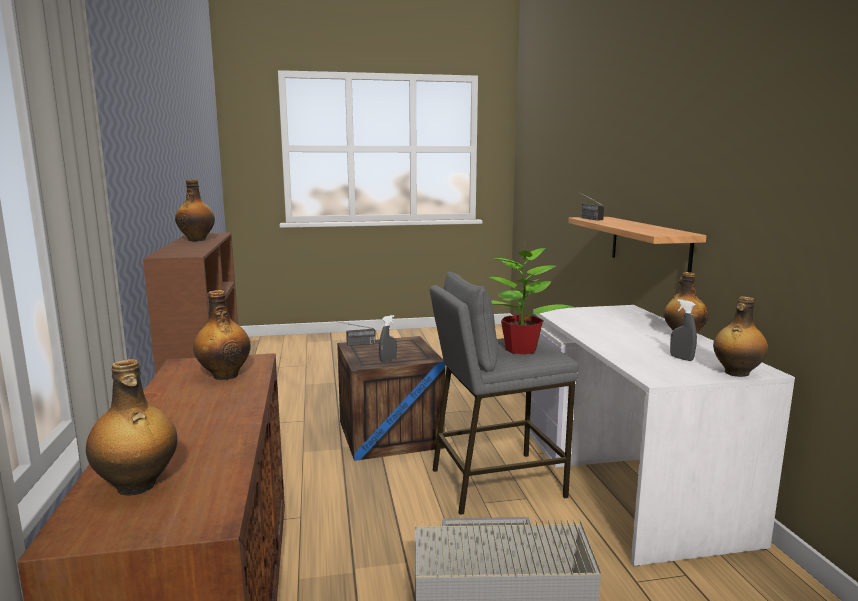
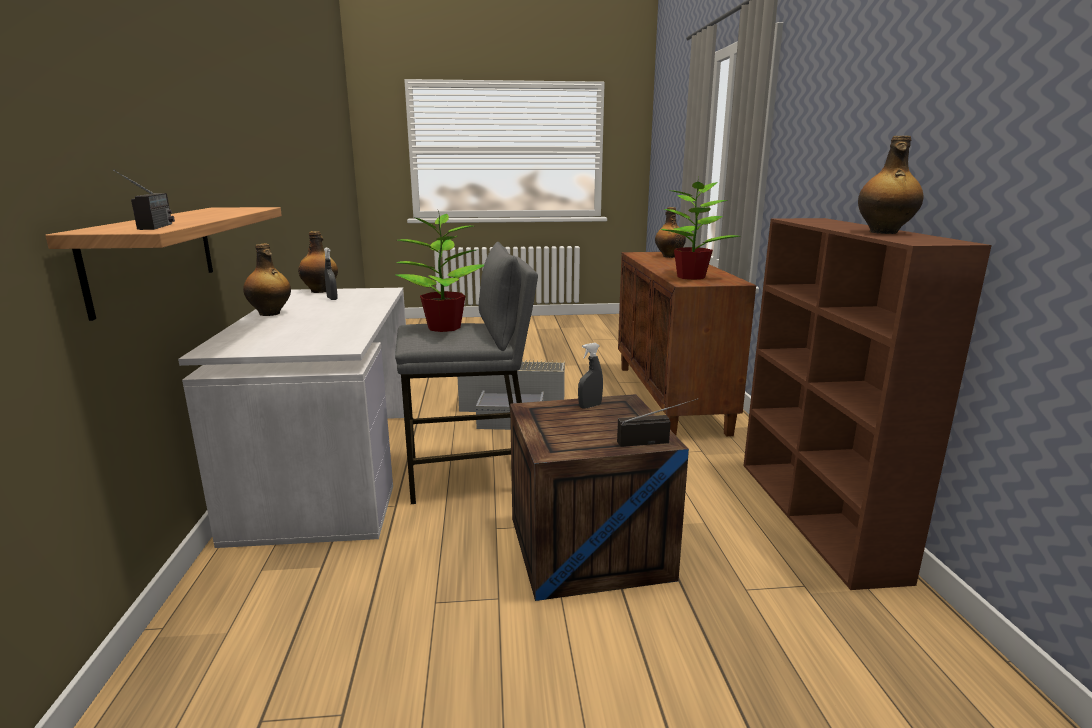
camera: 175 degrees left, 5 degrees up
(225, 375) = (691, 277): bottle -> potted plant

